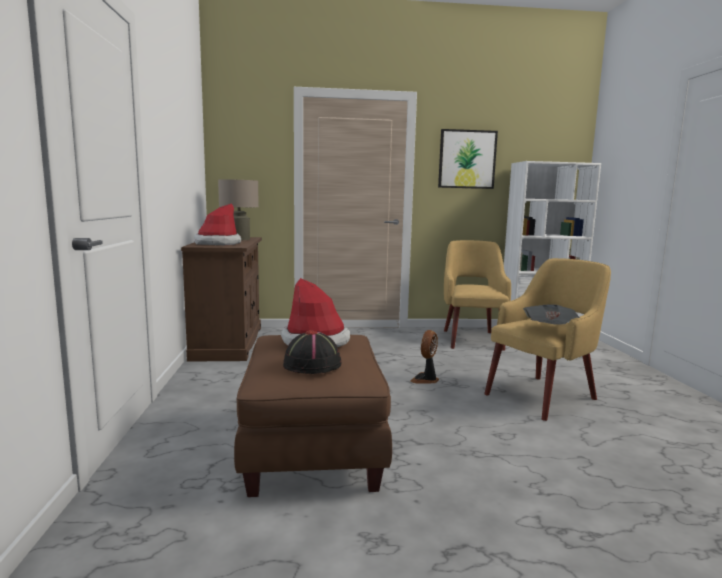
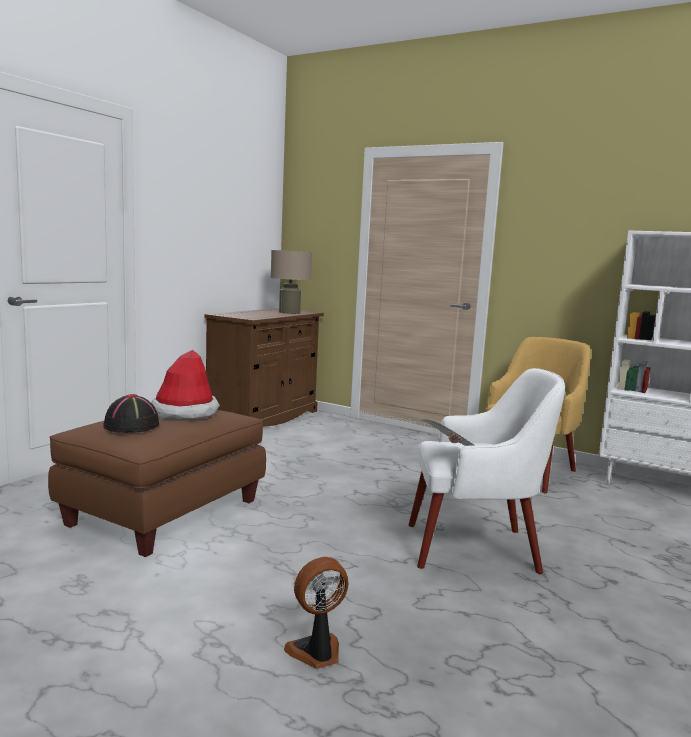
camera: 35 degrees right, 0 degrees up
(218, 243) = (248, 314): hat -> none
(425, 380) = (376, 494): fan -> fan (317, 653)
(467, 159) = (567, 228): picture -> none
(543, 396) = (476, 548): yellow armchair -> white armchair

